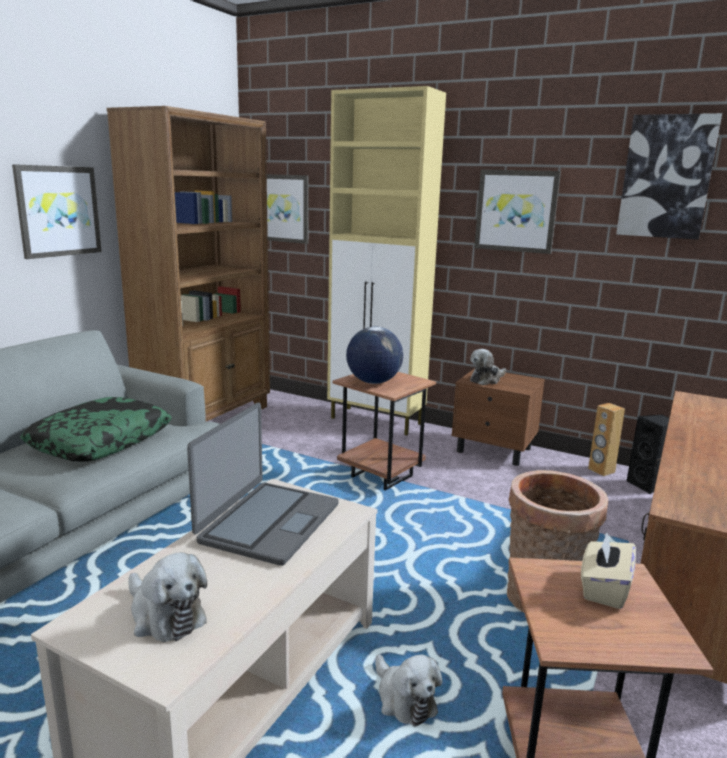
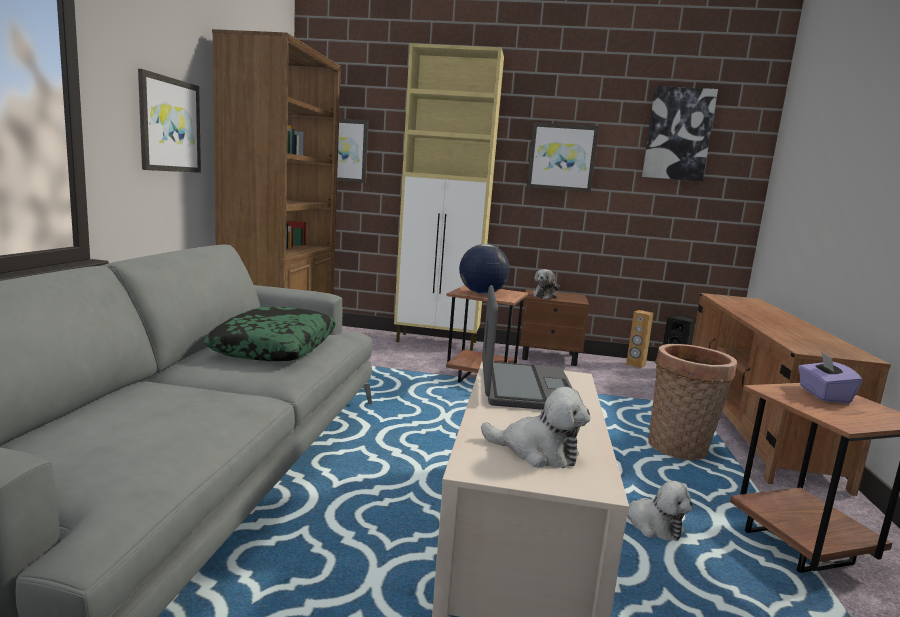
camera: 20 degrees left, 5 degrees down
(603, 588) = (823, 395): beige tissue box -> purple tissue box

